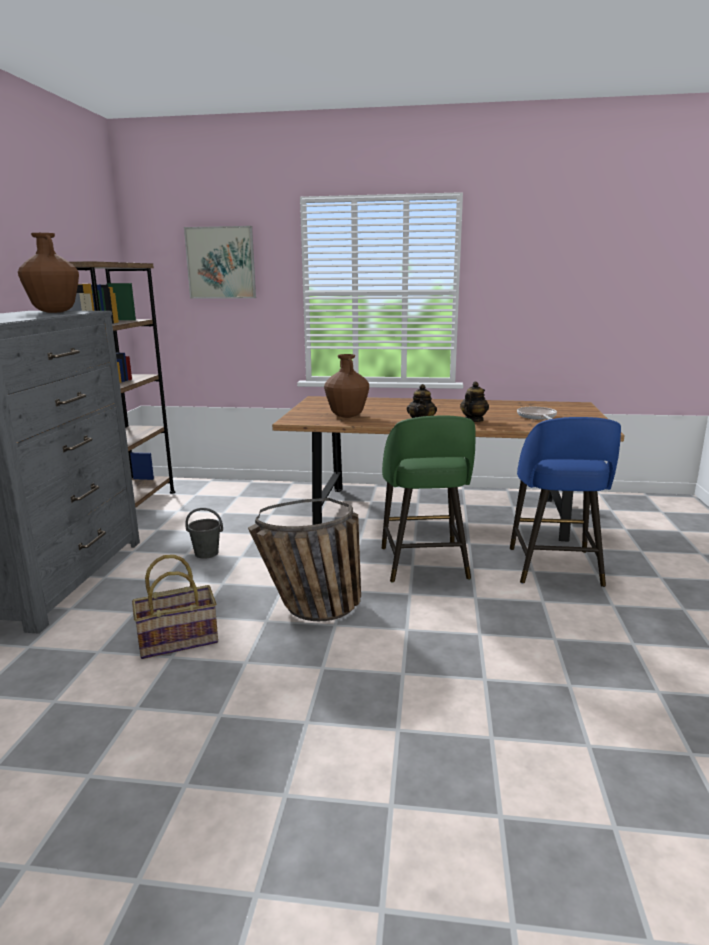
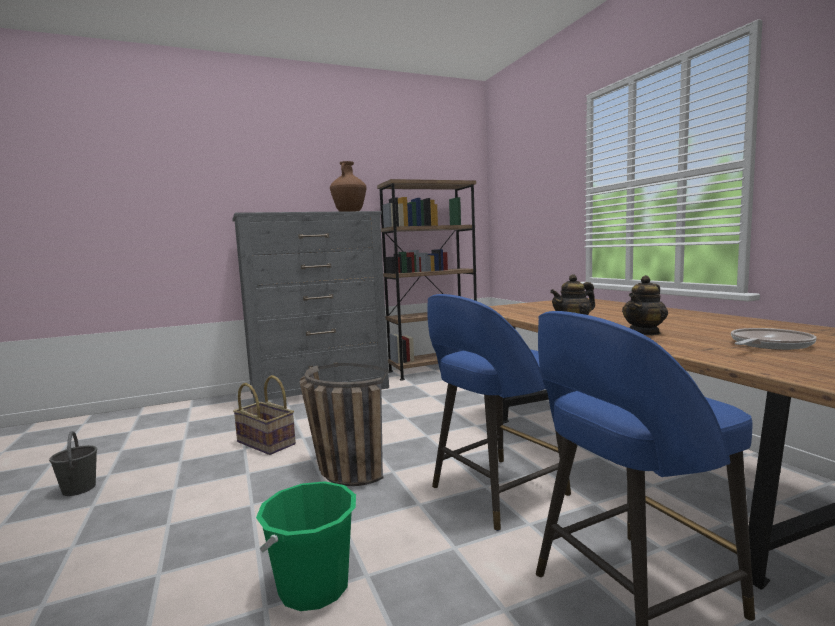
camera: 60 degrees right, 10 degrees down
(207, 553) = (397, 407): grey bucket -> grey bucket (79, 489)
(221, 263) = (534, 173): picture -> none
(347, 416) = (539, 311): brown vase -> none
(424, 564) = (495, 492): green stool -> blue stool
(473, 420) = (644, 332): teapot -> teapot turned 135 degrees clockwise
(476, 656) = (314, 587): none -> green bucket

